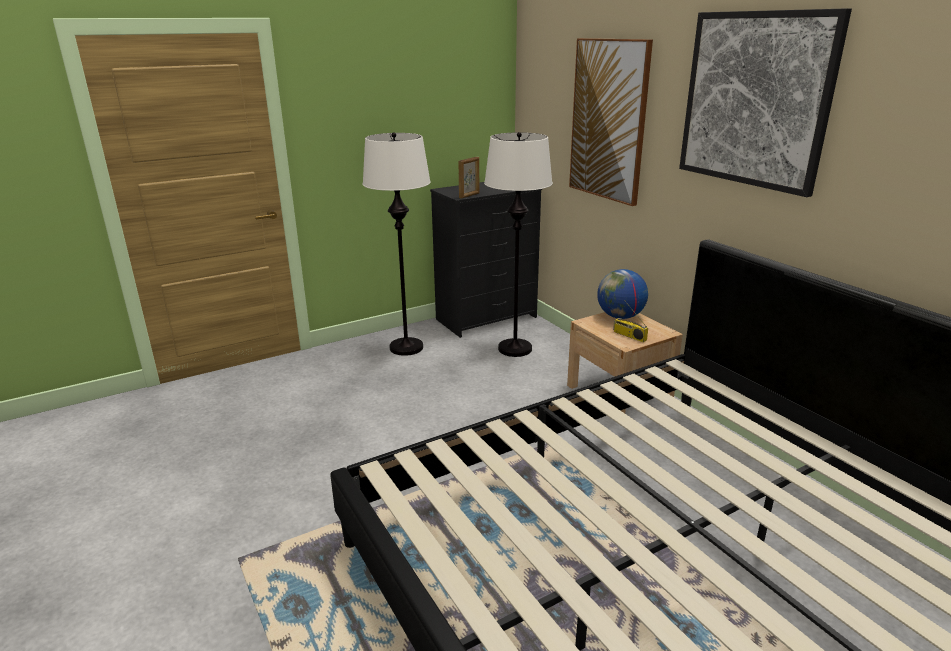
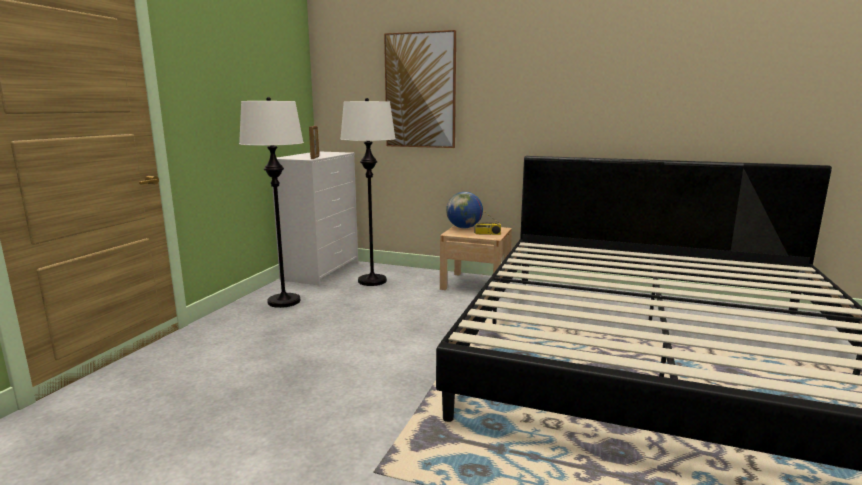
camera: 40 degrees left, 10 degrees down
(487, 318) = (321, 270): black dresser -> white dresser
(755, 100) = (545, 62): picture -> none

